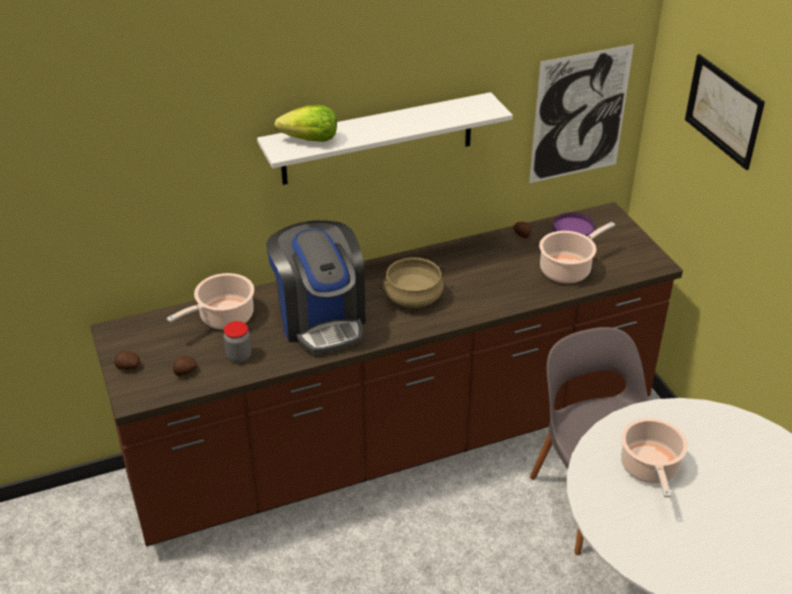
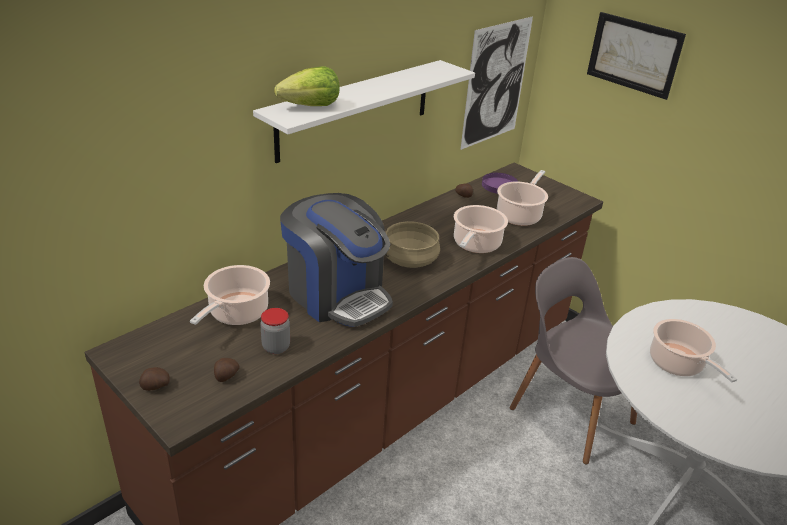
camera: 25 degrees left, 5 degrees down
(492, 294) = (475, 245): none -> cooking pot

